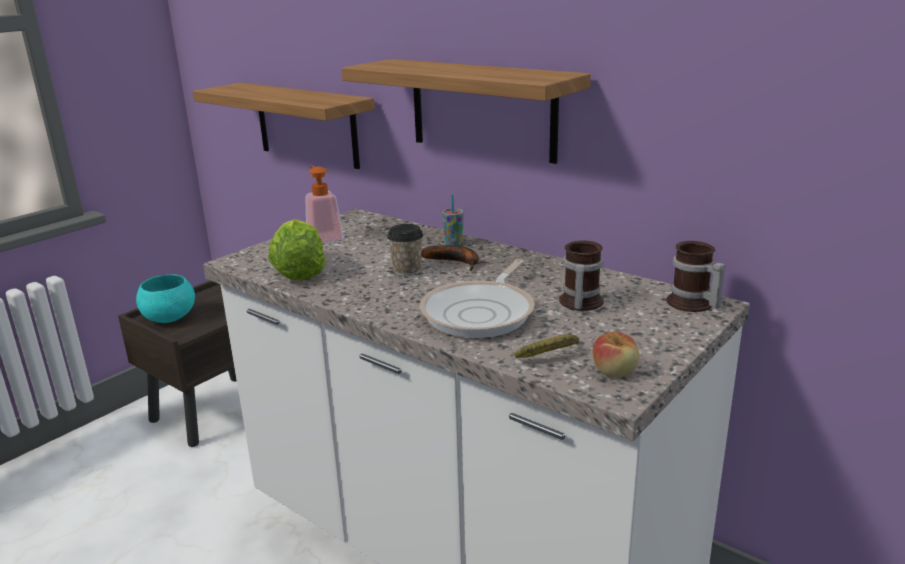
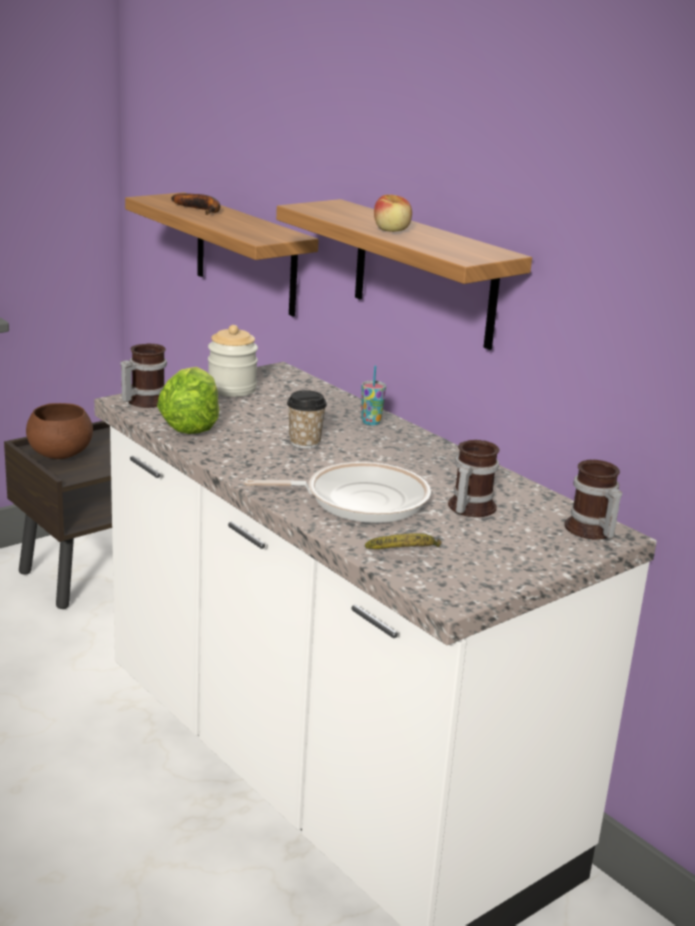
camera: 10 degrees right, 0 degrees up
(169, 318) = (59, 454): turquoise bowl -> brown bowl
(249, 258) = (143, 401): none -> mug
(323, 236) = (232, 389): soap dispenser -> jar
(455, 262) = (362, 442): banana -> banana (201, 210)
(481, 313) = (359, 500): frying pan -> frying pan turned 135 degrees counterclockwise
(615, 372) = (459, 579): apple -> apple (392, 230)

